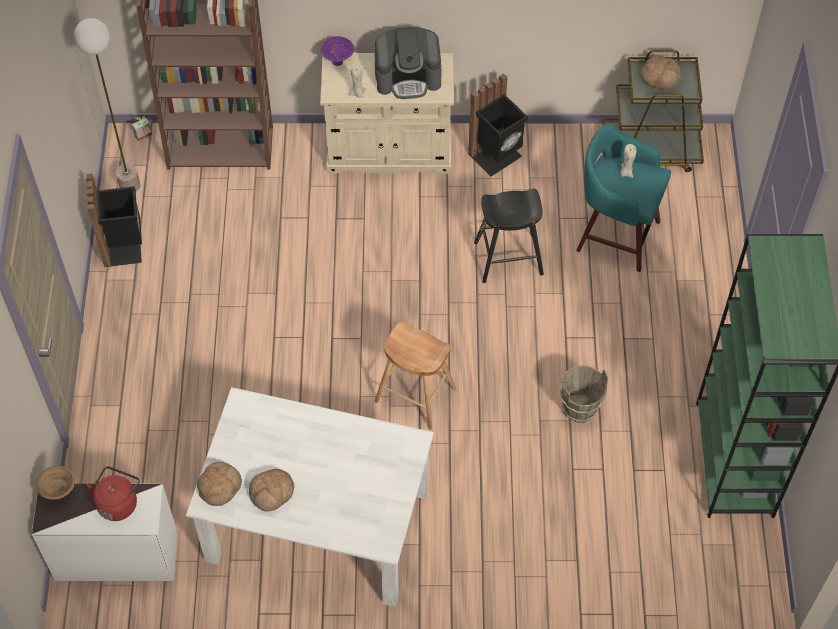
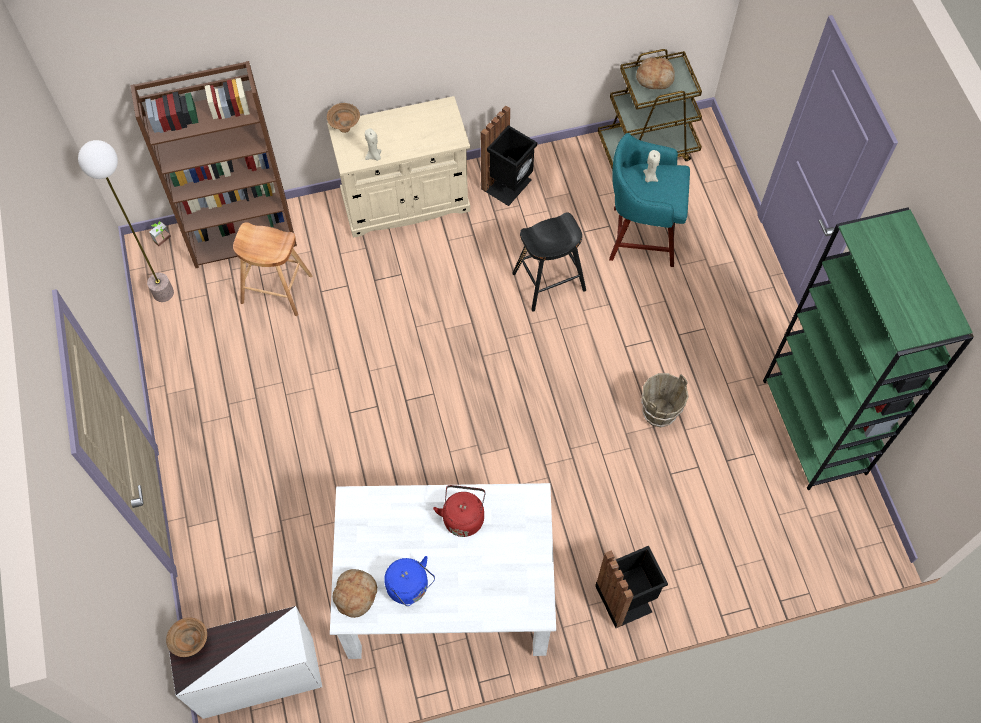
camera: 15 degrees left, 5 degrees up
(118, 502) = (256, 637): red kettle -> red kettle (463, 516)
(124, 246) = (175, 356): black trash can -> black trash can (626, 597)
(272, 493) = (410, 587): bread -> blue kettle
(338, 61) = (345, 128): purple bowl -> brown bowl
(408, 77) = (418, 129): coffee machine -> none
(415, 395) = (502, 438): brown stool -> brown stool (277, 289)

